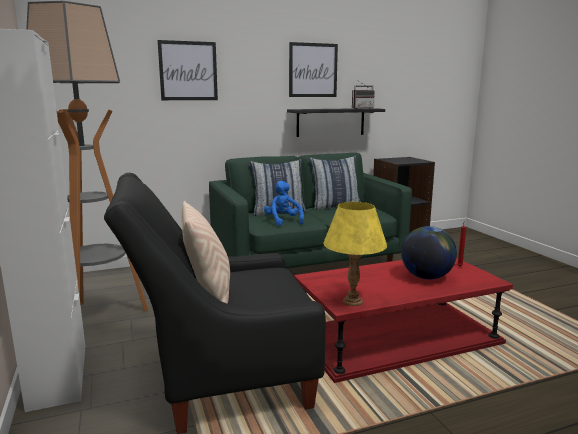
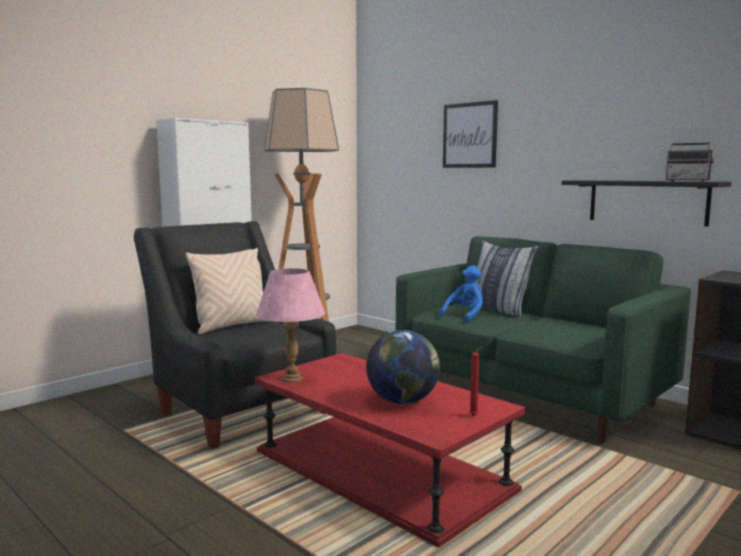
camera: 65 degrees right, 5 degrees down
(313, 70) = (621, 124): picture -> none
(335, 206) = (580, 324): pillow -> none
(352, 301) = (292, 378): yellow table lamp -> pink table lamp

